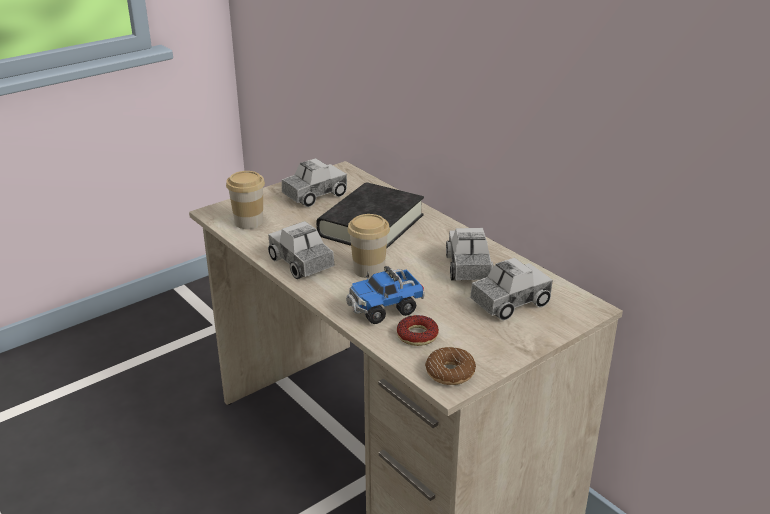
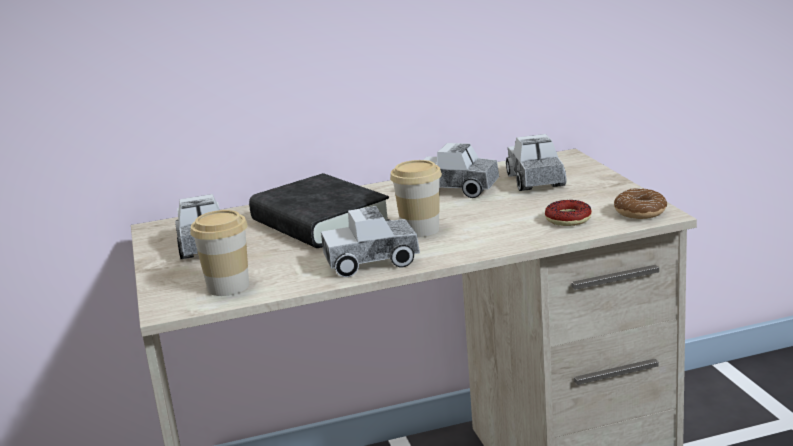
camera: 65 degrees left, 10 degrees down
(385, 308) = (507, 228): toy truck -> none

